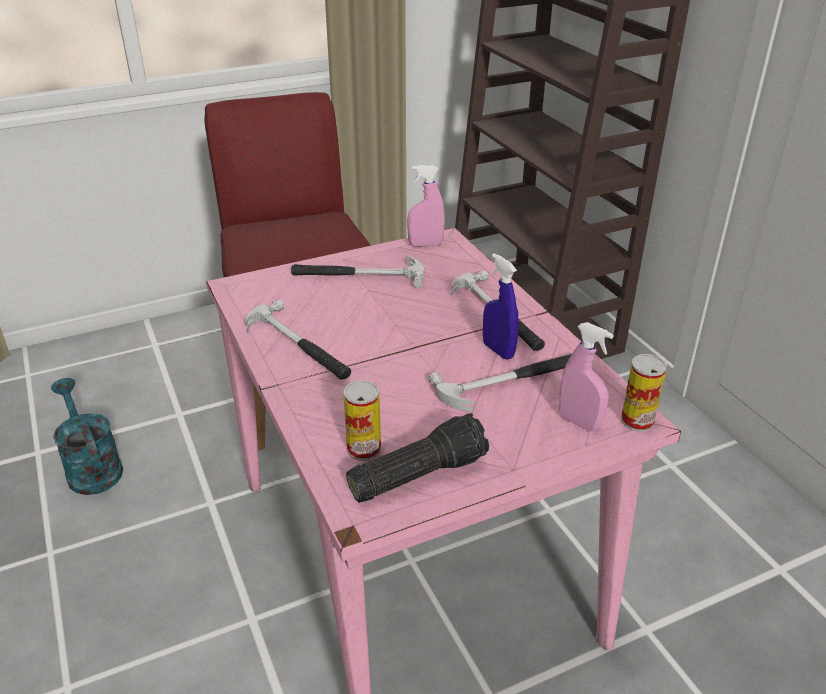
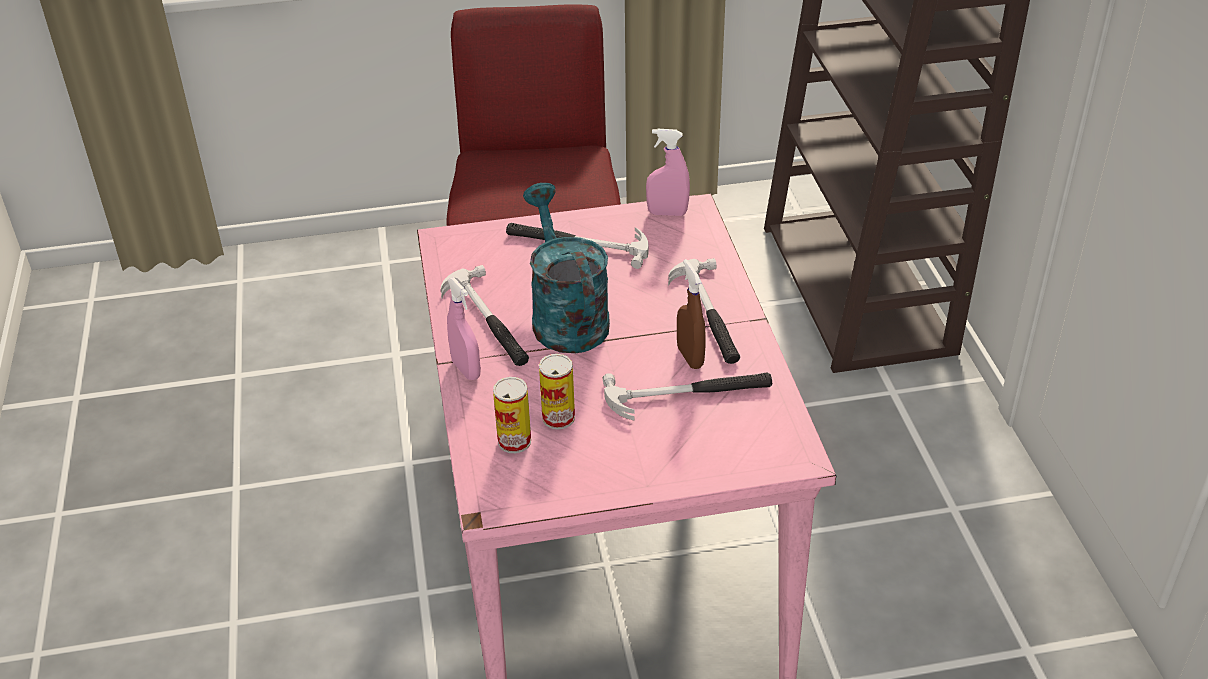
camera: 15 degrees right, 5 degrees up
(91, 467) = (291, 402): turquoise watering can -> turquoise watering can (565, 316)
(417, 473) = (555, 473): flashlight -> none
(498, 350) = (690, 357): blue spray bottle -> brown spray bottle
(579, 422) = (736, 449): pink spray bottle -> pink spray bottle (466, 370)
(637, 421) = (796, 457): can -> can (558, 418)

